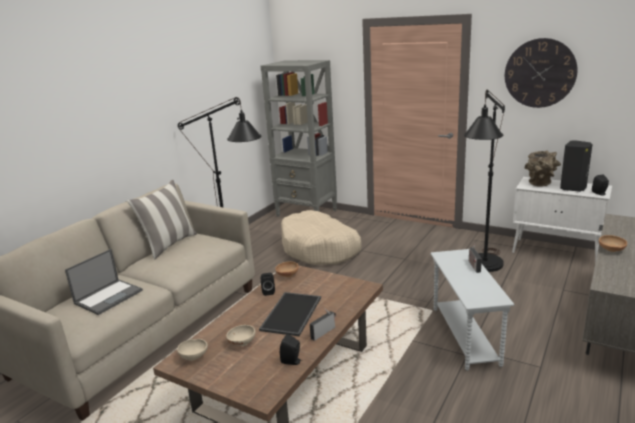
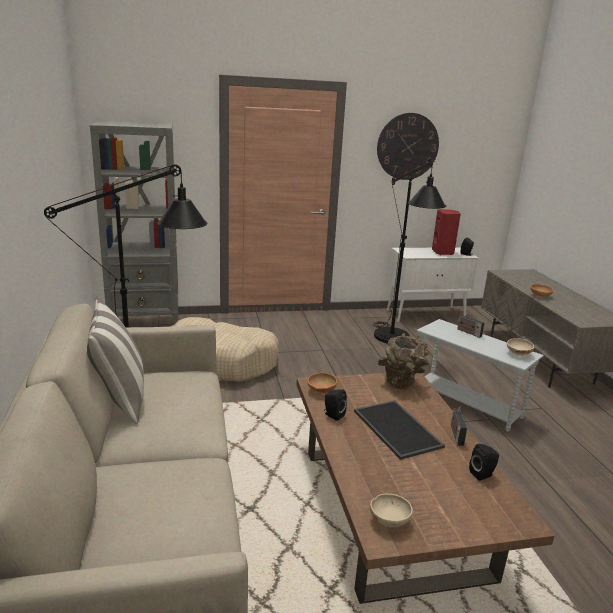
camera: 45 degrees left, 0 degrees up
(109, 296) = (165, 499): laptop -> none
(241, 343) = (407, 480): beige bowl -> beige bowl (517, 354)
(540, 184) = (416, 252): brown vase -> brown vase (402, 384)
(573, 188) = (443, 252): black speaker -> red speaker

